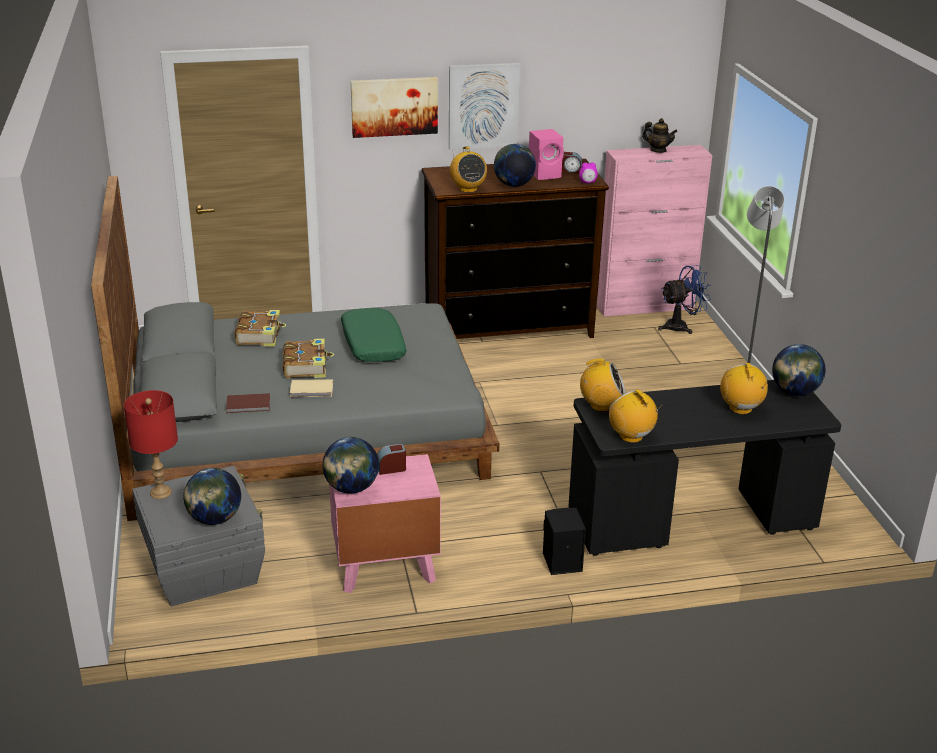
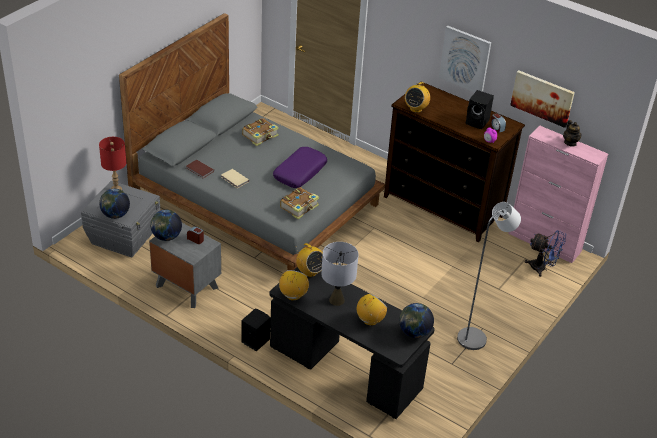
camera: 45 degrees right, 10 degrees up
(306, 366) = (252, 165): book -> book (299, 207)
(372, 344) = (300, 172): green pillow -> purple pillow
(385, 566) = (186, 286): pink nightstand -> grey nightstand
(394, 106) = (412, 36): picture -> picture (542, 98)
(514, 185) = (445, 120): globe -> none
(545, 174) = (478, 122): pink speaker -> black speaker
(677, 412) = (337, 300): none -> grey table lamp

